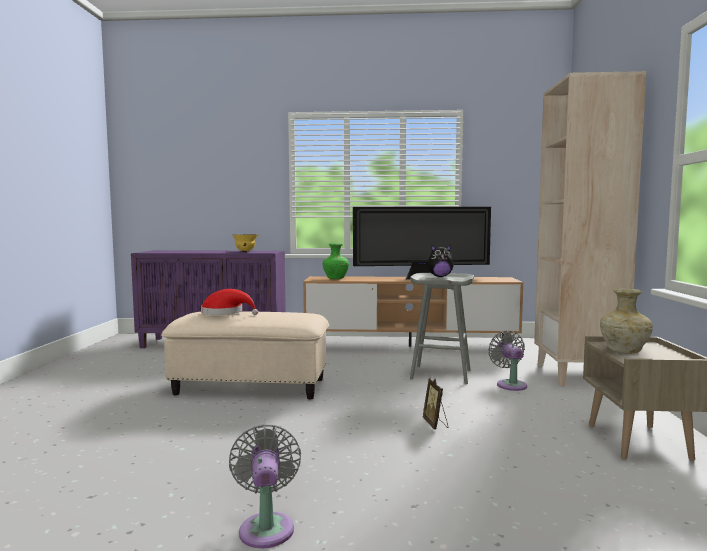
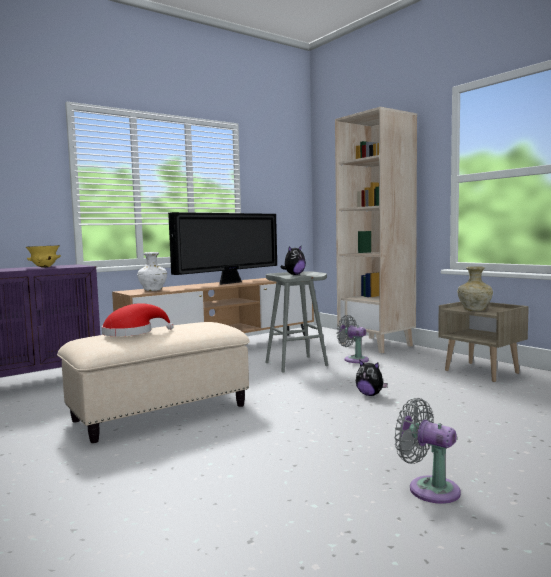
camera: 40 degrees left, 0 degrees up
(335, 278) = (153, 290): green vase -> white vase
(435, 424) = (370, 394): picture frame -> plush toy

